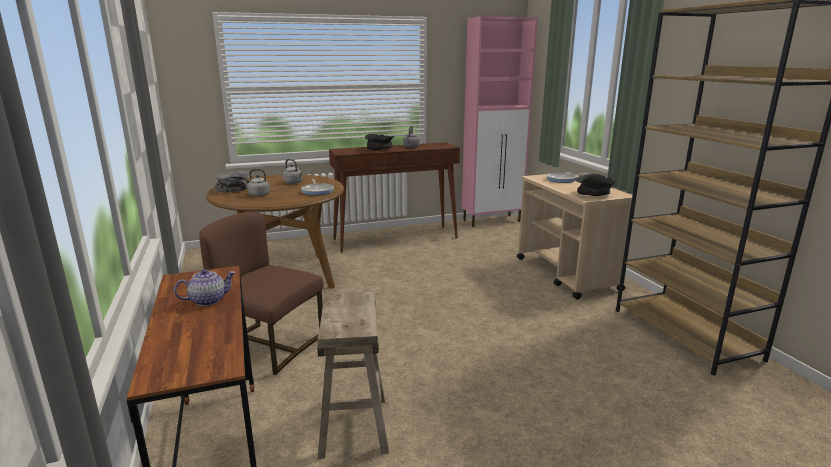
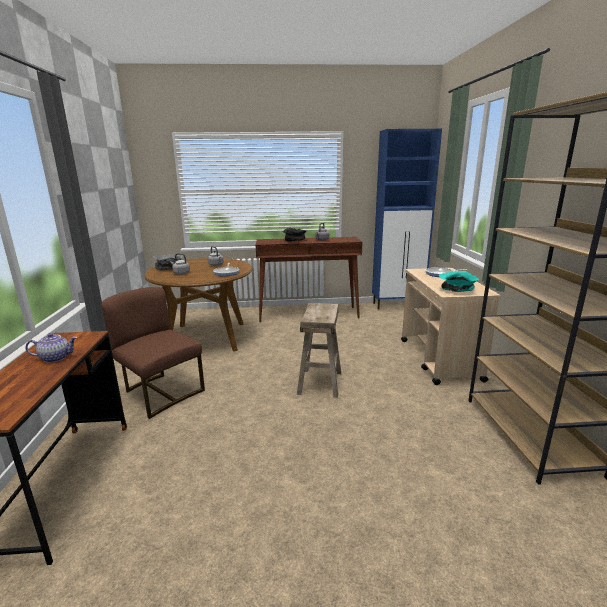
camera: 15 degrees right, 0 degrees up
(354, 425) = (179, 473): beige stool -> beige stool (320, 382)
(492, 221) = (398, 305): pink cabinet -> blue cabinet
(592, 195) = (456, 290): black bowl -> turquoise bowl

